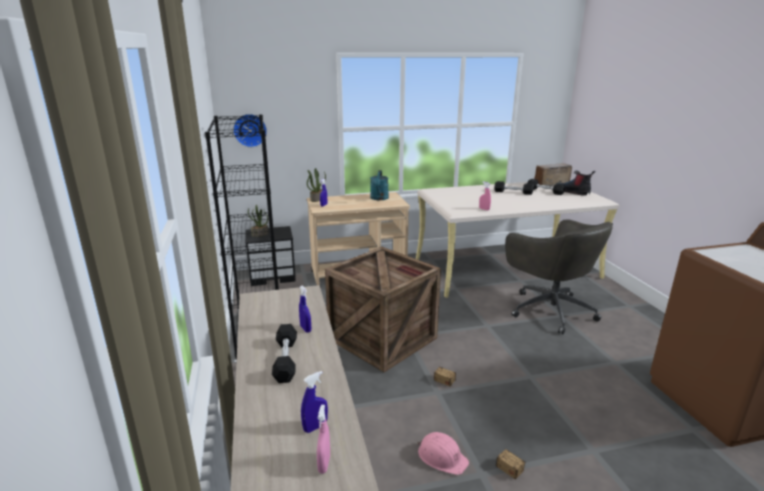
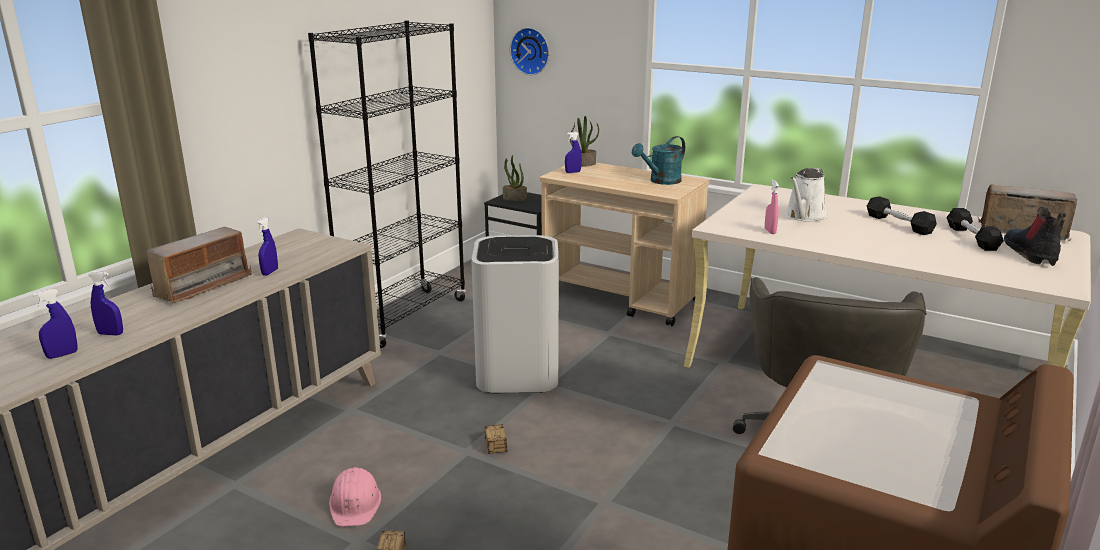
camera: 45 degrees right, 0 degrees up
(285, 360) = (203, 286): black dumbbell -> radio
(324, 464) = (62, 355): pink spray bottle -> blue spray bottle
(384, 338) = (518, 374): crate -> white trash can
(477, 198) = (804, 216): none -> white watering can

